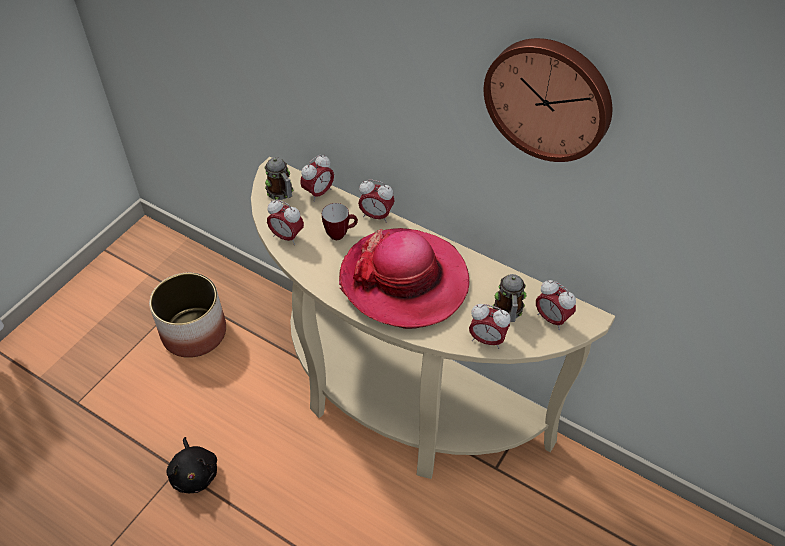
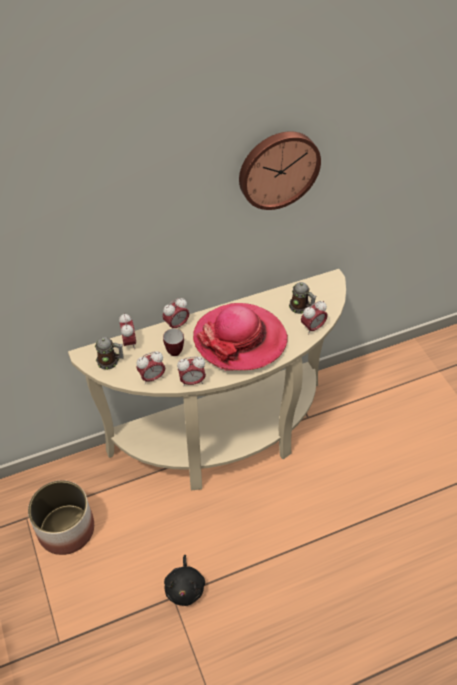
camera: 55 degrees left, 0 degrees up
(195, 473) = (185, 587): black plush toy -> black plush toy turned 75 degrees clockwise
(551, 319) = (320, 293): alarm clock -> alarm clock (192, 381)

